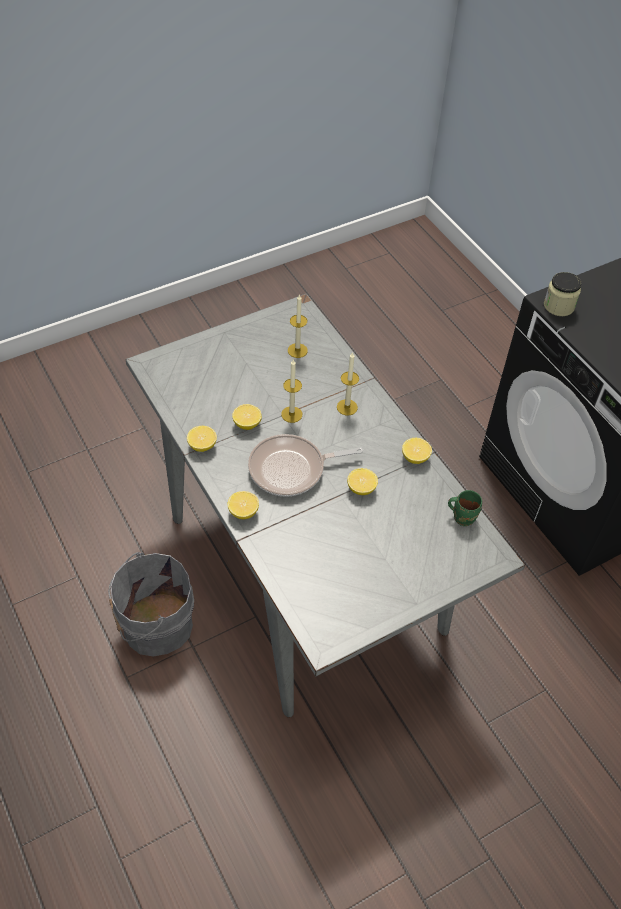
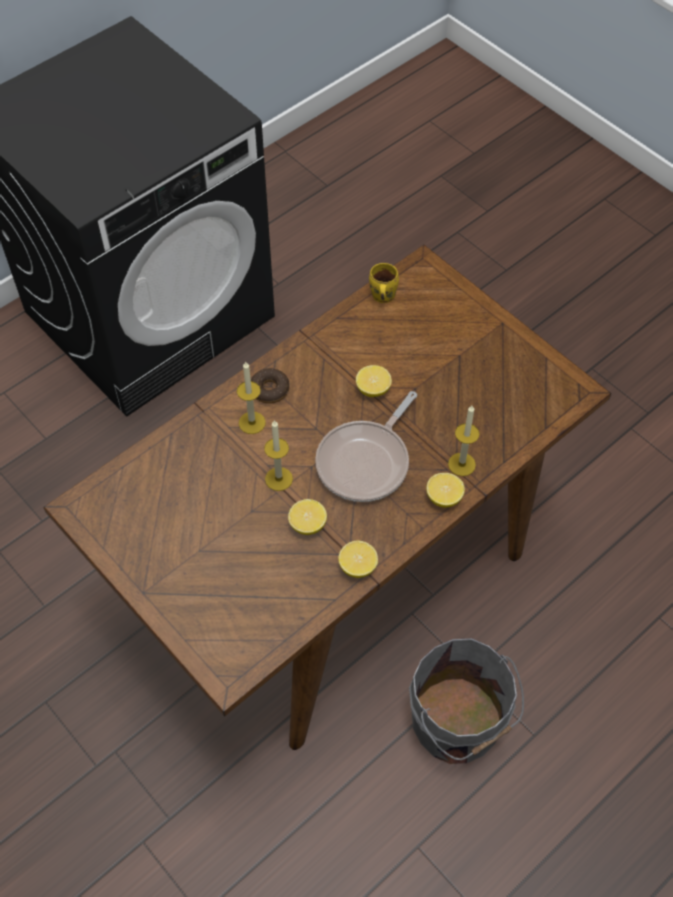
camera: 100 degrees left, 5 degrees up
(291, 469) = (366, 462): frying pan -> frying pan turned 60 degrees clockwise
(297, 350) = (162, 494): candle -> candle (461, 464)
(303, 570) = (336, 575): grey dining table -> brown dining table
(376, 423) = (269, 389): none -> donut
(415, 457) = (313, 346): lemon -> none
(463, 516) = (381, 296): green mug -> yellow mug
(558, 306) = (91, 196): jar -> none

